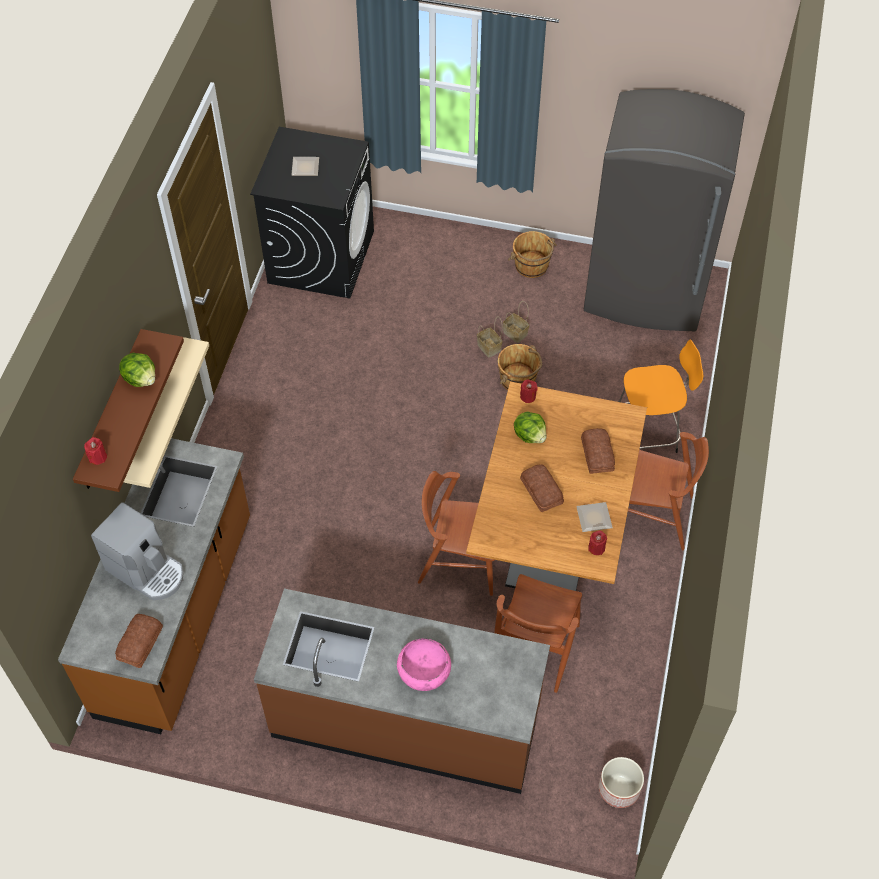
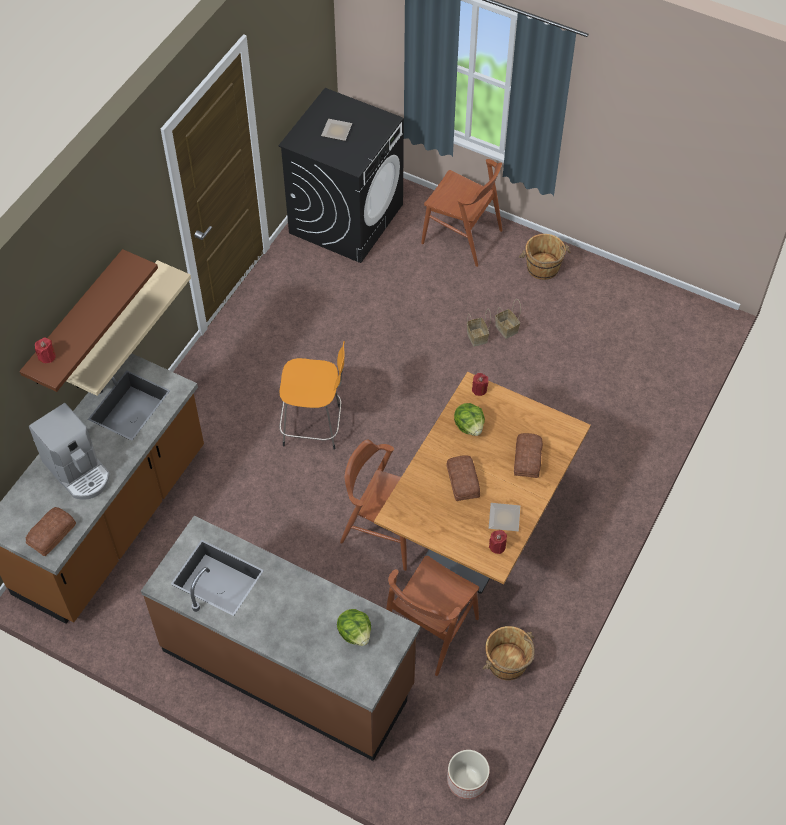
camera: 15 degrees right, 0 degrees up
(141, 379) = (107, 294): lettuce -> lettuce (355, 633)
(424, 670) = (296, 620): pink bowl -> none
(518, 380) = (495, 373): brown bucket -> brown bucket (507, 663)
(646, 292) = (646, 316): grey fridge -> none
(647, 434) = (603, 453): orange stool -> orange stool (314, 426)
(652, 515) = (583, 531): brown chair -> brown chair (462, 236)

